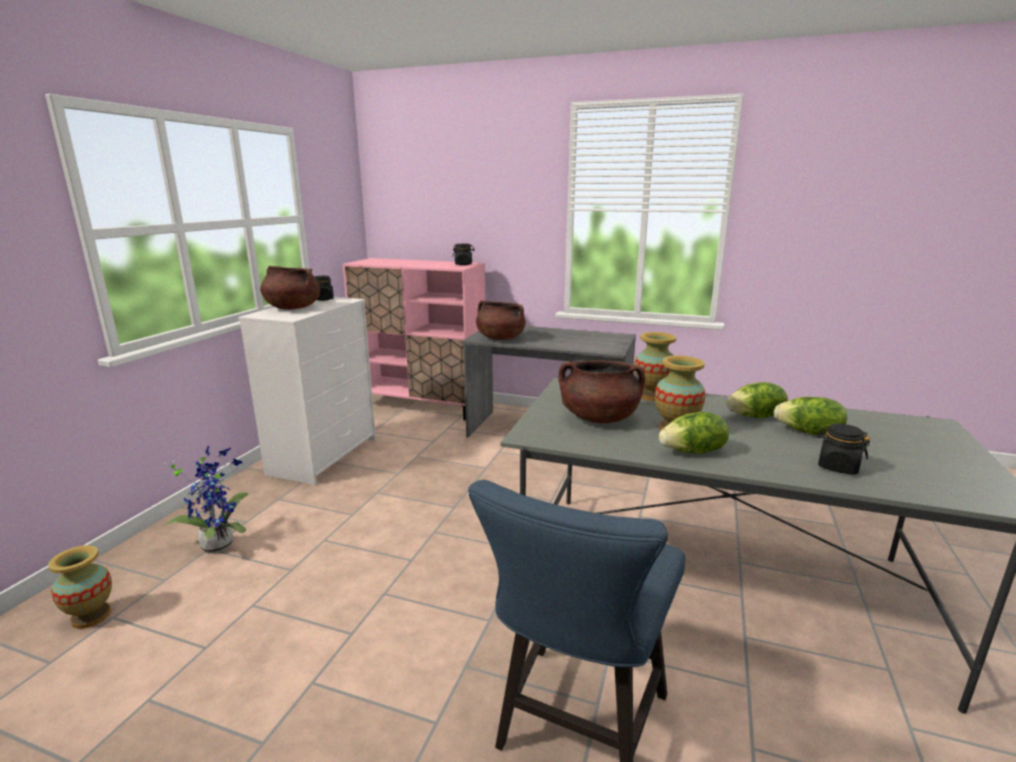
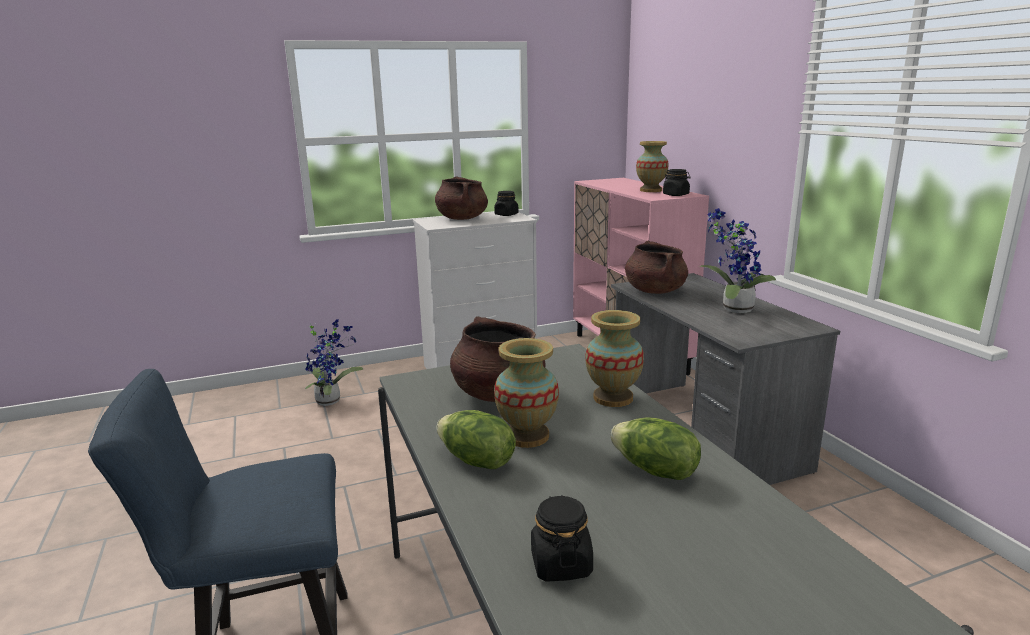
camera: 50 degrees right, 0 degrees up
(91, 616) = (230, 410): vase -> vase (651, 190)
(567, 337) = (733, 309): none -> potted plant
(809, 433) = (659, 520): lettuce -> none

